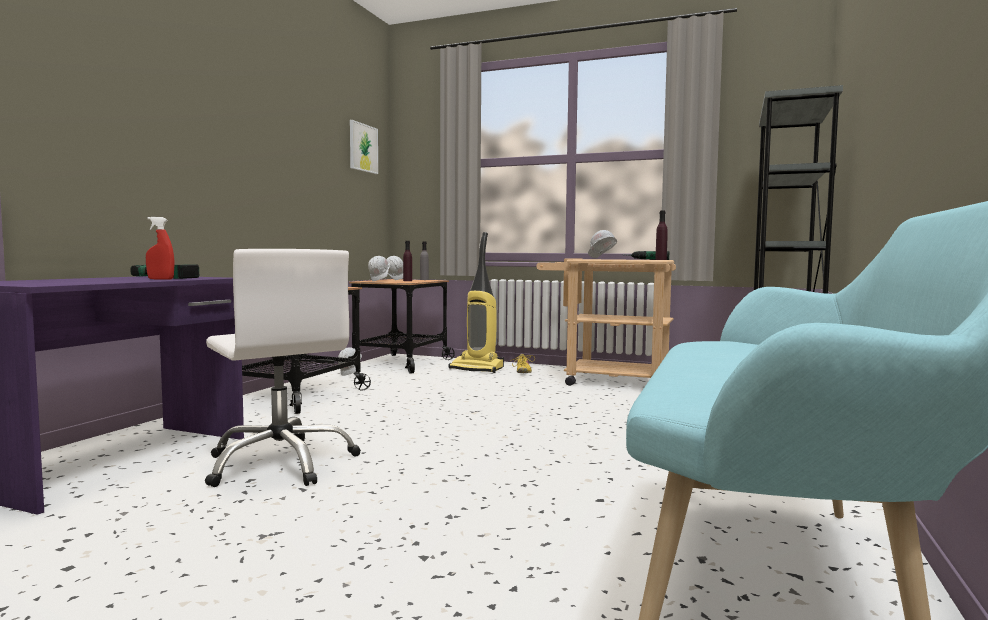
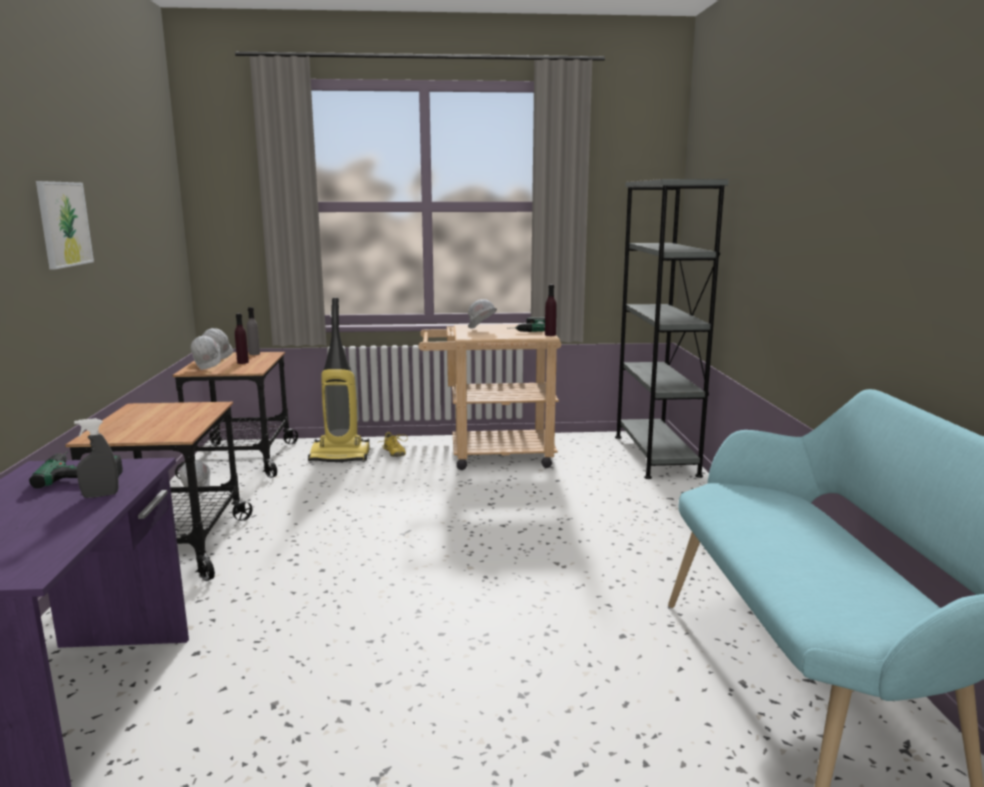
camera: 25 degrees left, 10 degrees up
(160, 279) = (100, 495): red spray bottle -> grey spray bottle
(281, 463) = (280, 668): white office chair -> none
(363, 148) = (158, 191): picture -> picture (64, 224)

